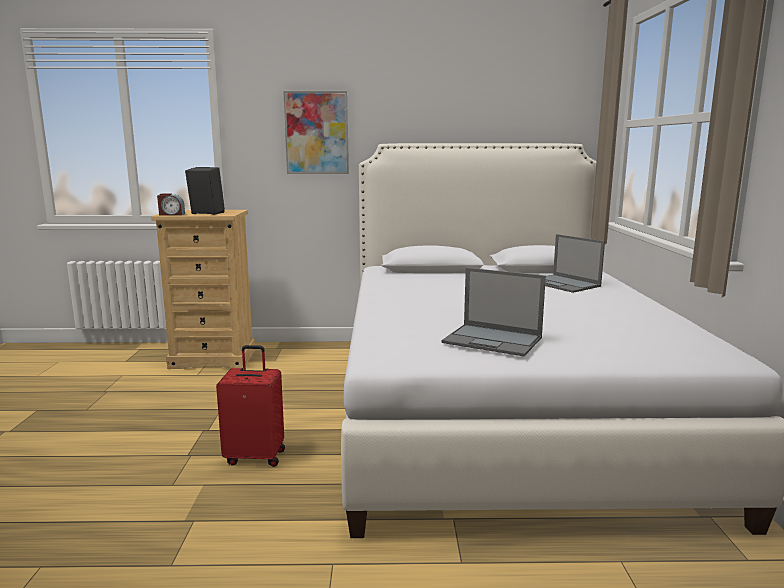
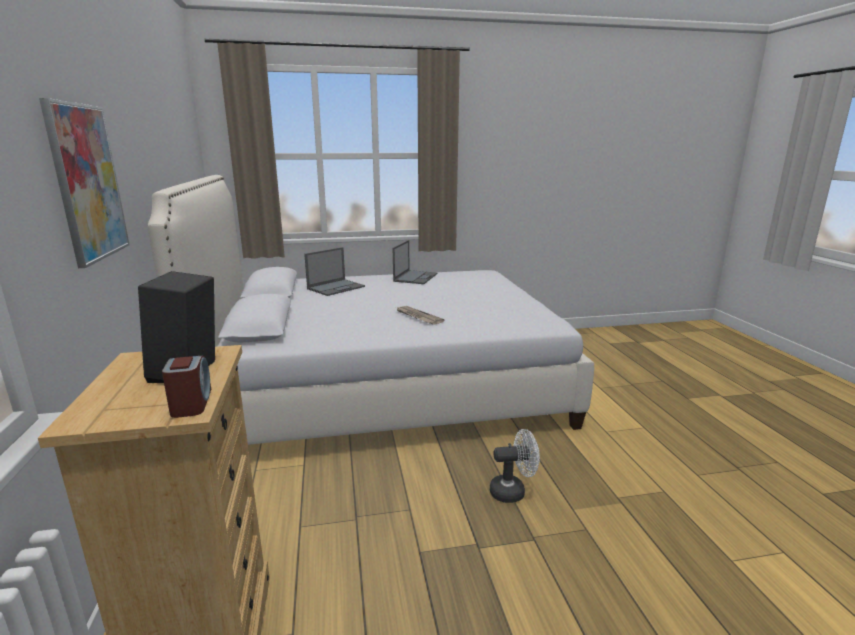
camera: 100 degrees left, 5 degrees up
(256, 456) = (513, 491): red suitcase -> white fan
(437, 305) = (418, 316): none -> newspaper
(493, 340) = (503, 301): laptop -> laptop (415, 277)

